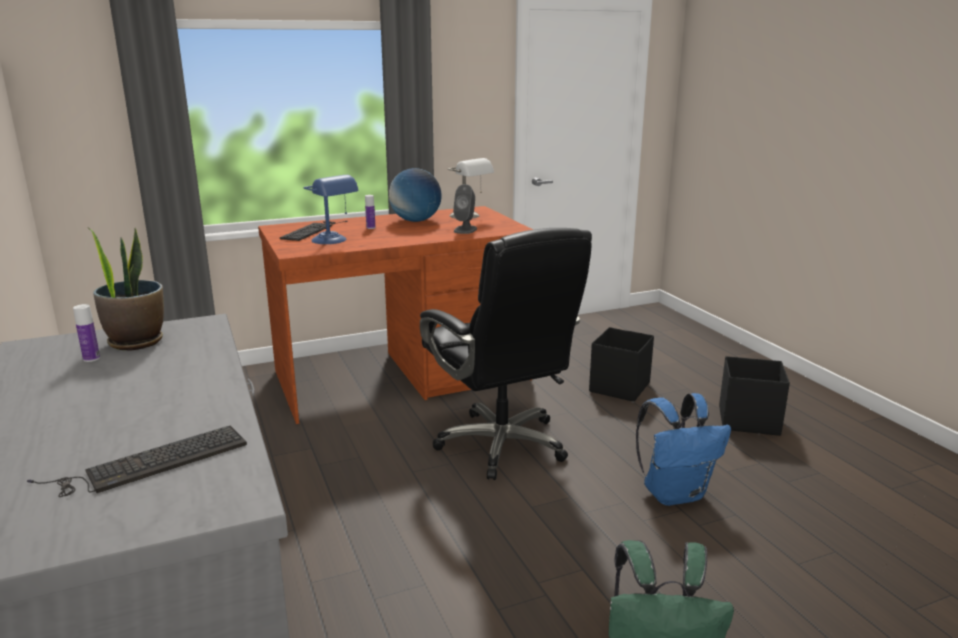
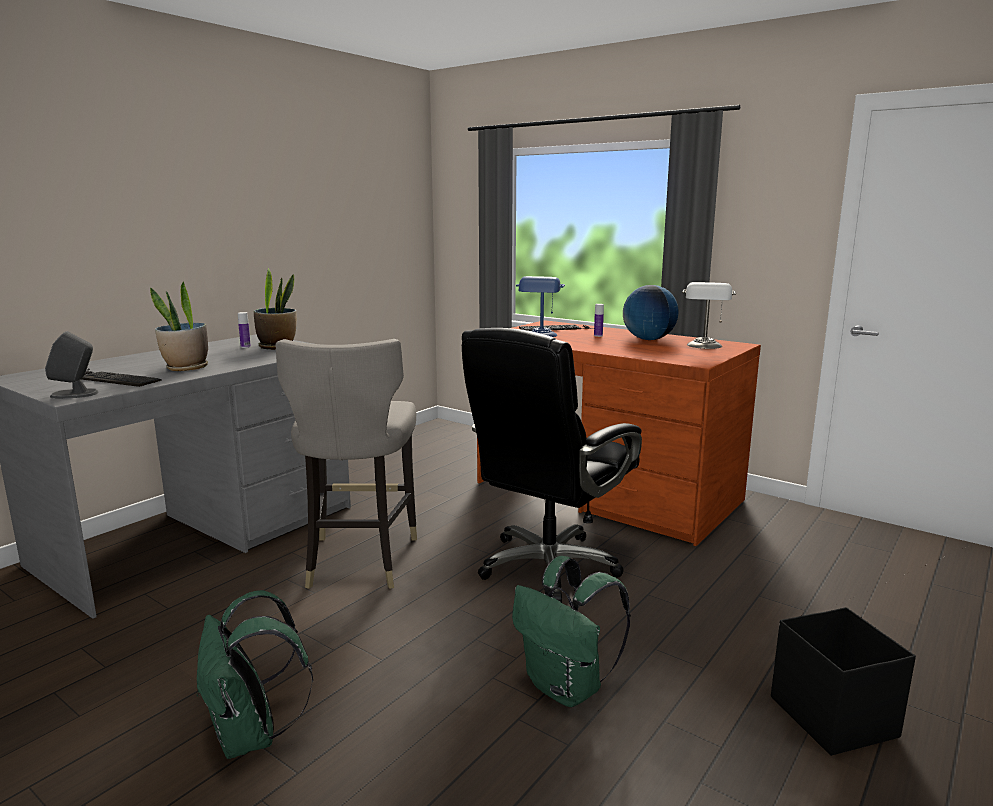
camera: 60 degrees right, 5 degrees down
(170, 406) = (186, 368): none -> potted plant
(388, 539) = (359, 562): none -> grey stool
(465, 230) = (655, 352): grey speaker -> grey speaker (75, 394)
(619, 387) = (763, 598): black storage box -> none
(675, 493) = (567, 688): blue backpack -> green backpack

